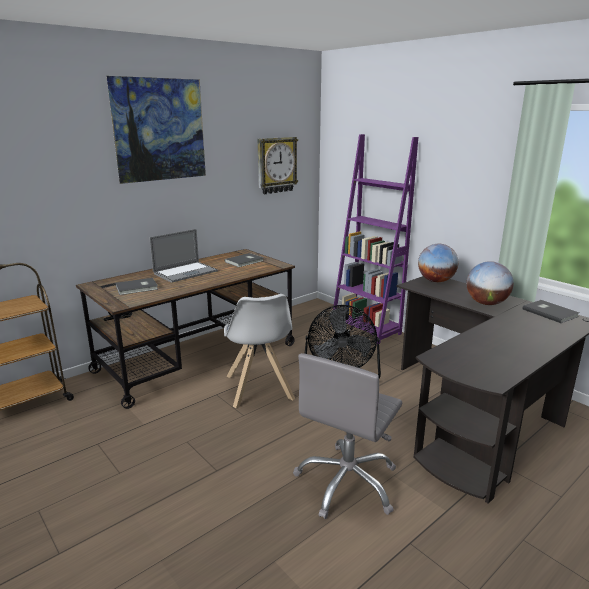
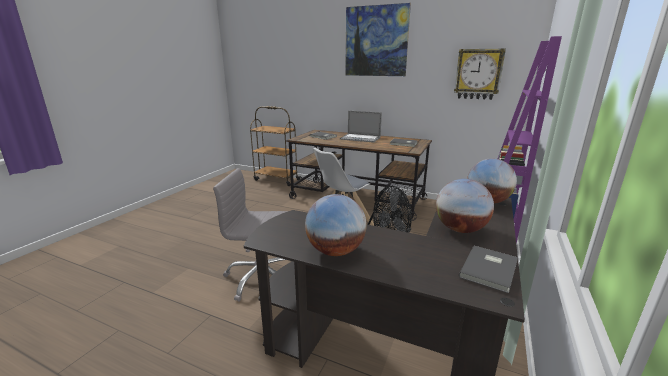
camera: 65 degrees right, 0 degrees up
(519, 353) = (335, 251): none -> globe

